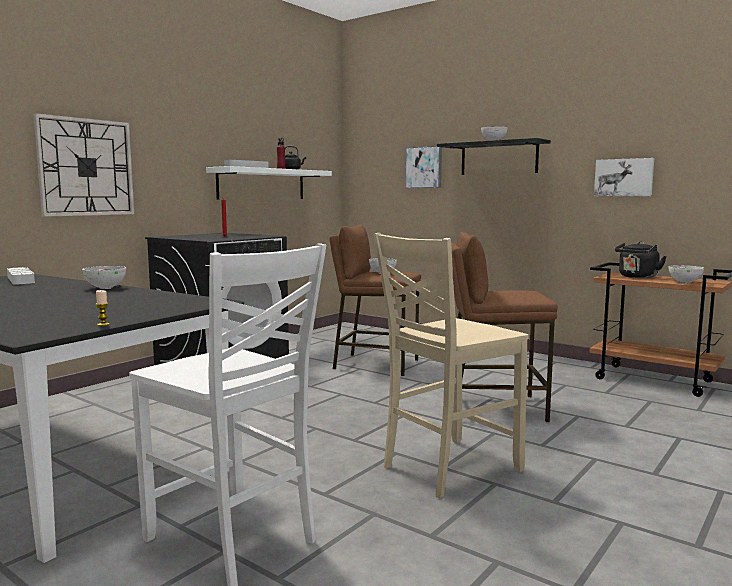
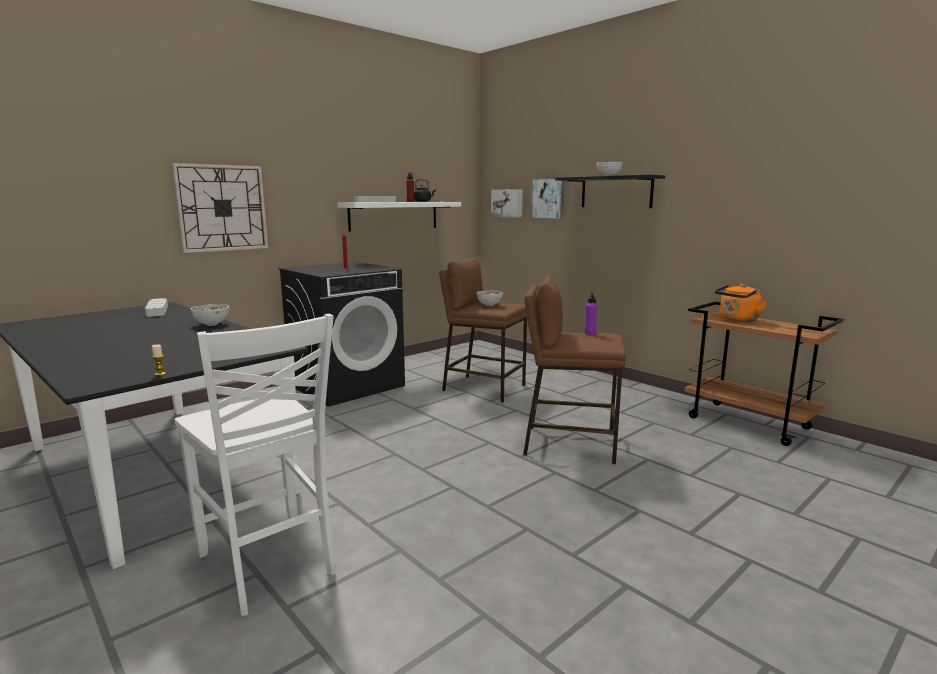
camera: 10 degrees right, 5 degrees up
(448, 468) = (492, 507): beige chair -> none
(509, 290) = (590, 333): none -> purple bottle
(624, 177) = (735, 216): picture -> picture (507, 203)
(637, 277) = (737, 320): black kettle -> orange kettle
(685, 282) = (782, 330): bowl -> none

